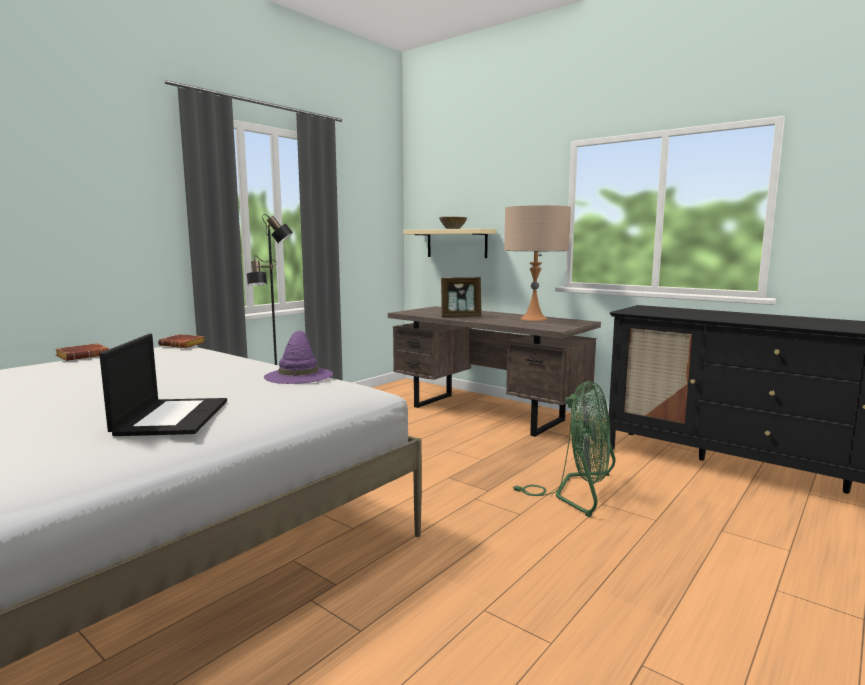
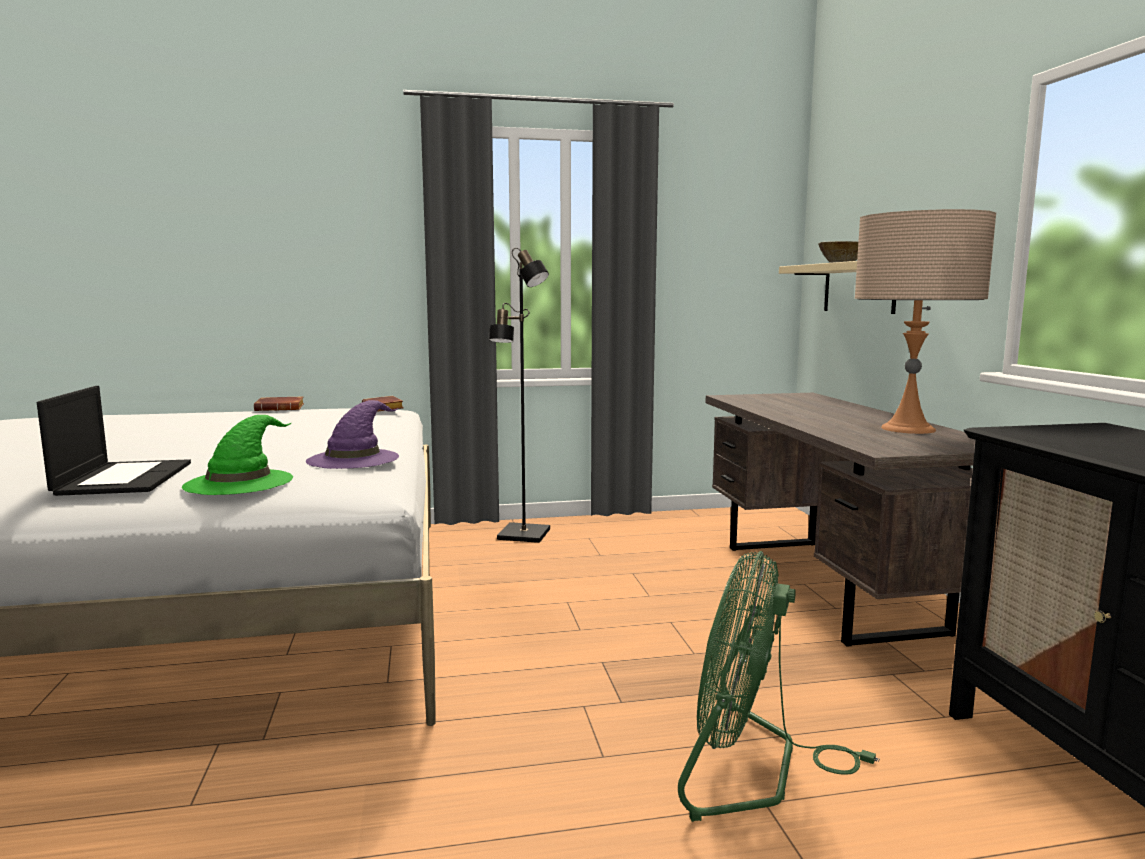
camera: 40 degrees right, 0 degrees up
(172, 417) = (124, 478): laptop -> laptop turned 45 degrees counterclockwise
(276, 400) = (240, 481): none -> green hat
(461, 317) = (790, 412): picture frame -> none
(576, 491) = (756, 762): green fan -> green fan turned 135 degrees clockwise

